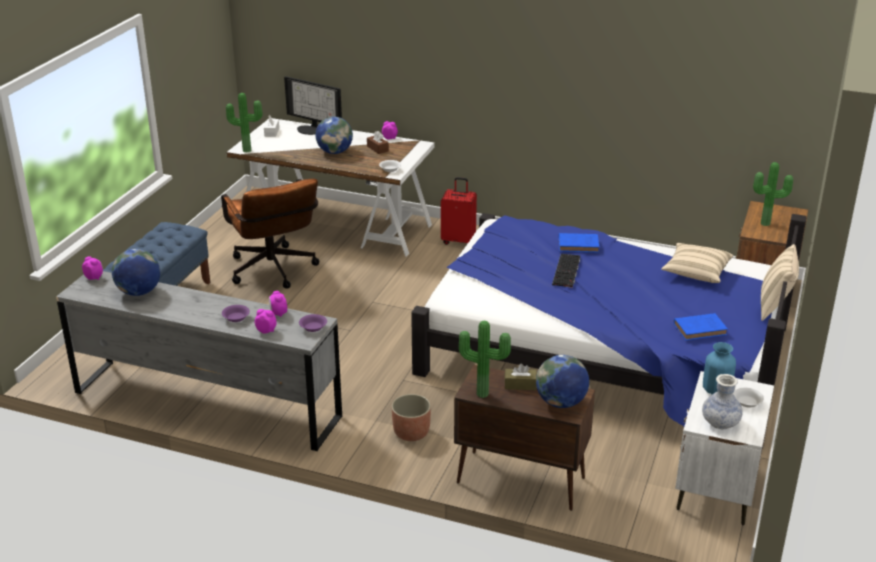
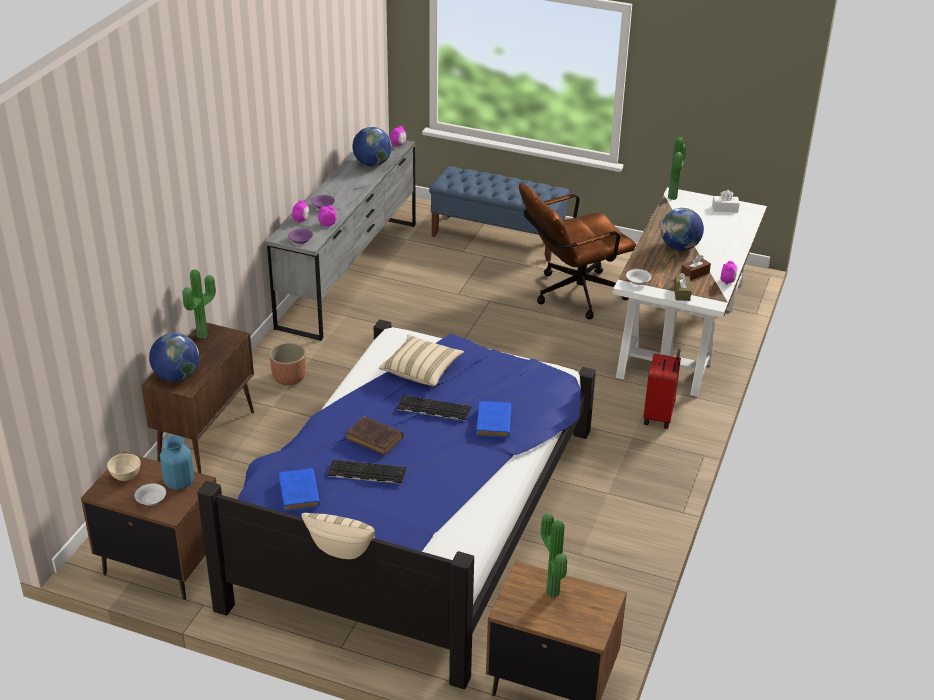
camera: 90 degrees right, 5 degrees up
(311, 129) = (740, 231): monitor -> none
(520, 385) = (210, 356): brown tissue box -> brown tissue box (681, 293)
(616, 296) = (375, 438): none -> brown book
(663, 299) = (365, 472): none -> keyboard
(696, 272) = (429, 511): beige pillow -> beige pillow (421, 370)
(716, 488) = (161, 564): white nightstand -> brown nightstand
(720, 423) = (125, 476): vase -> beige bowl

